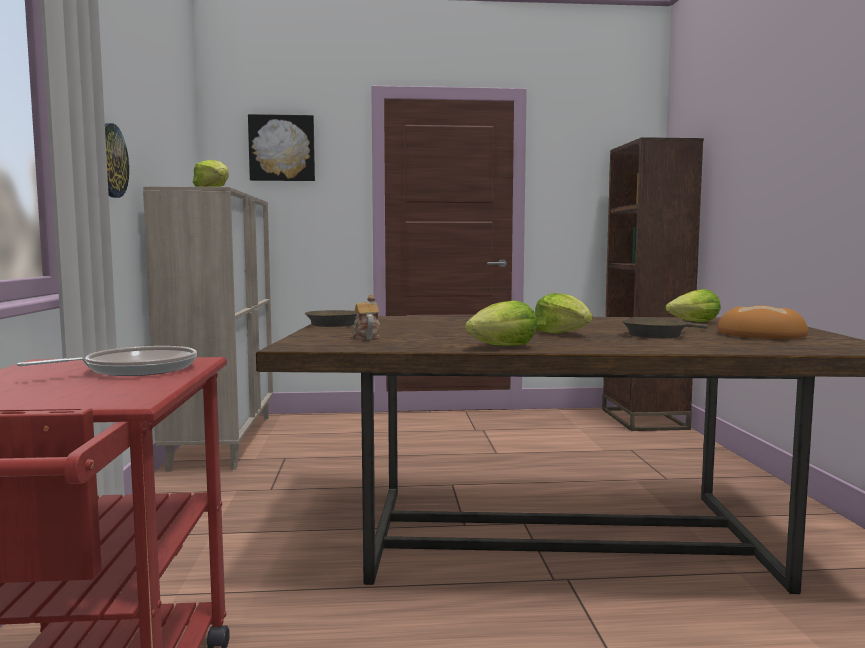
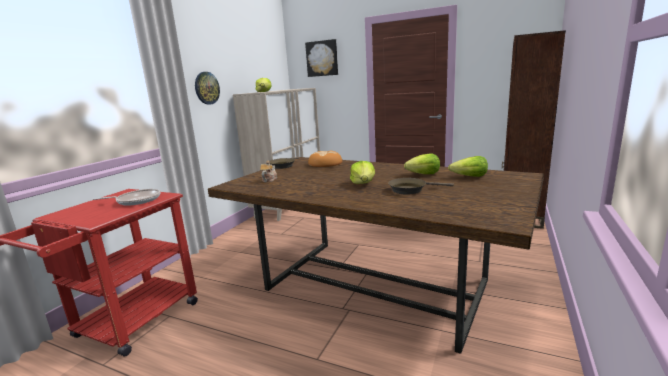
camera: 30 degrees right, 10 degrees up
(503, 346) = (304, 194): lettuce -> lettuce (423, 174)
(762, 334) = (475, 195): bread -> bread (325, 163)

